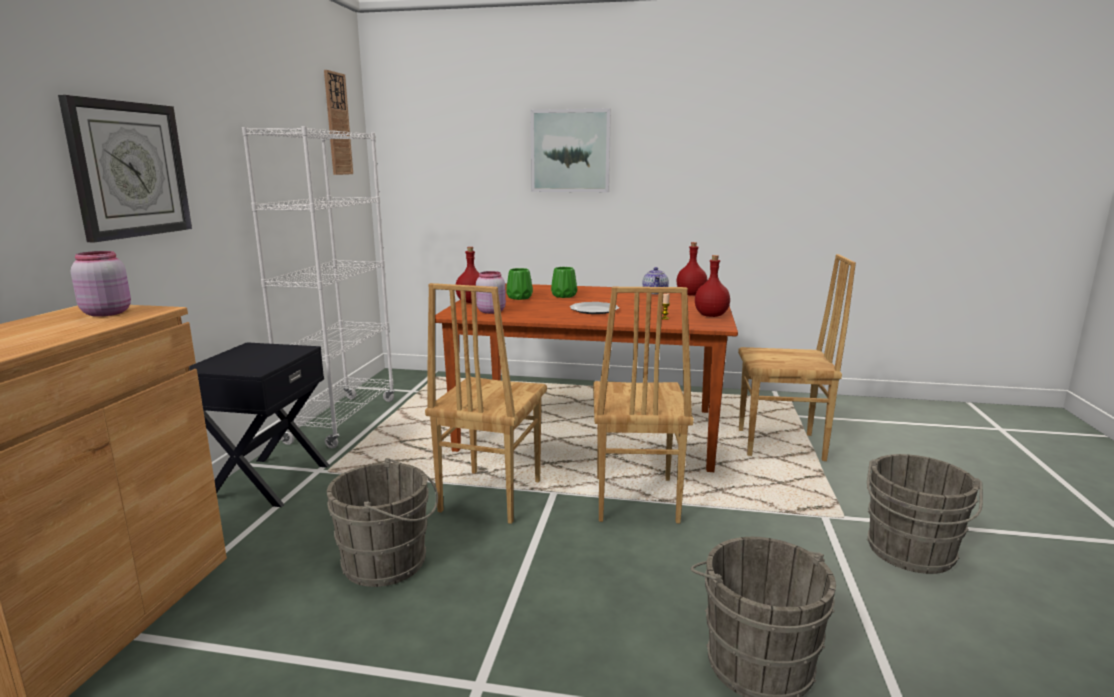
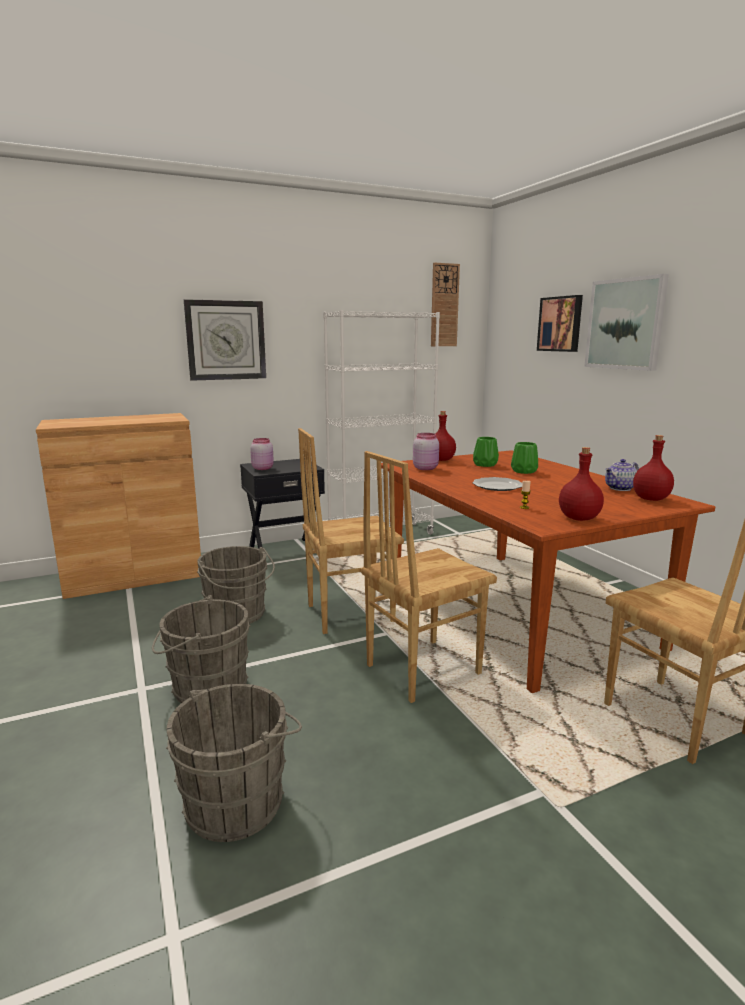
camera: 55 degrees right, 0 degrees up
(106, 313) = (161, 417): pink jar -> pink jar (263, 468)
(489, 150) = (561, 324): none -> picture
(910, 554) = (540, 884): grey bucket -> grey bucket (205, 687)

